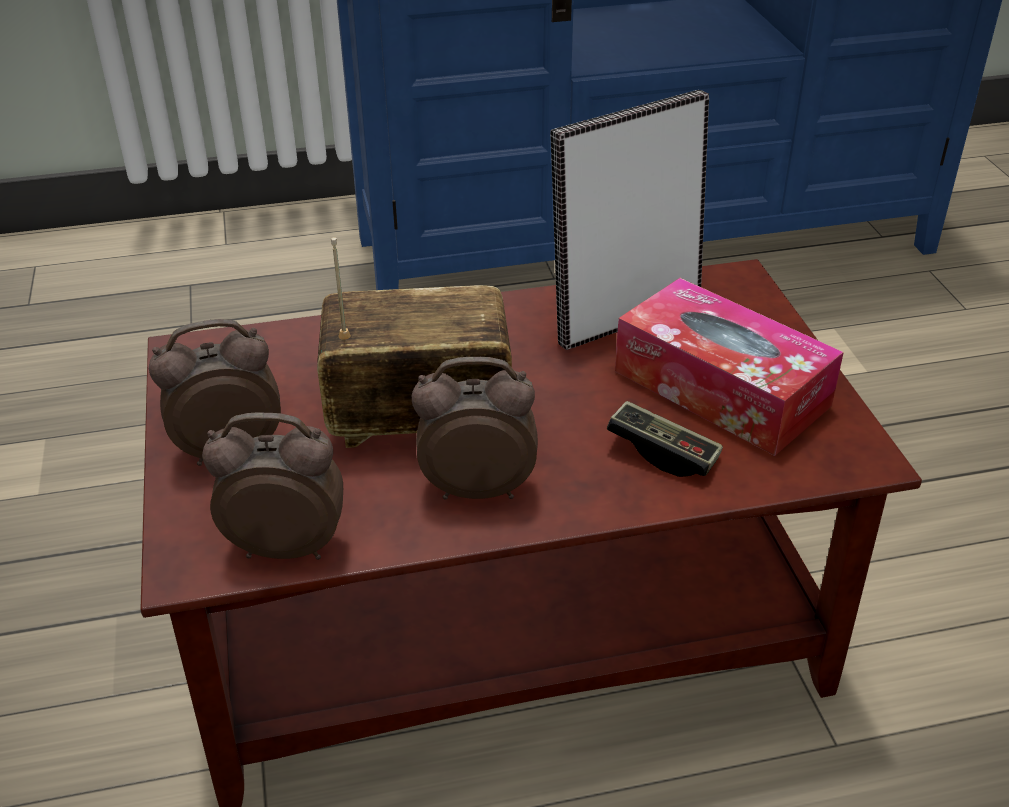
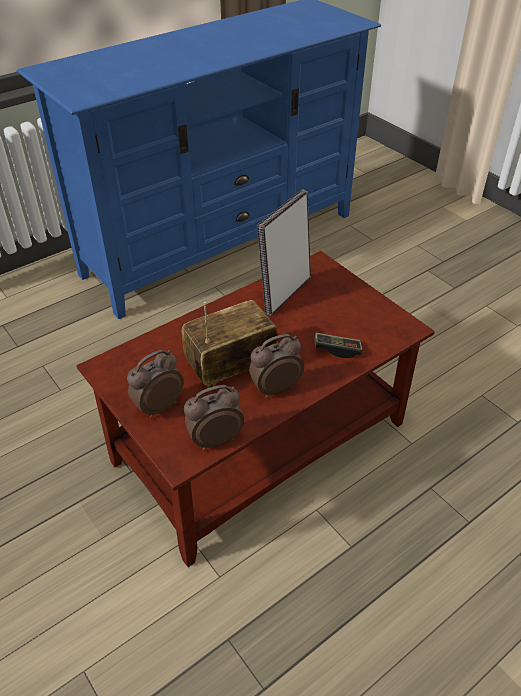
camera: 25 degrees left, 5 degrees up
(721, 388) = (342, 315): tissue box -> none

